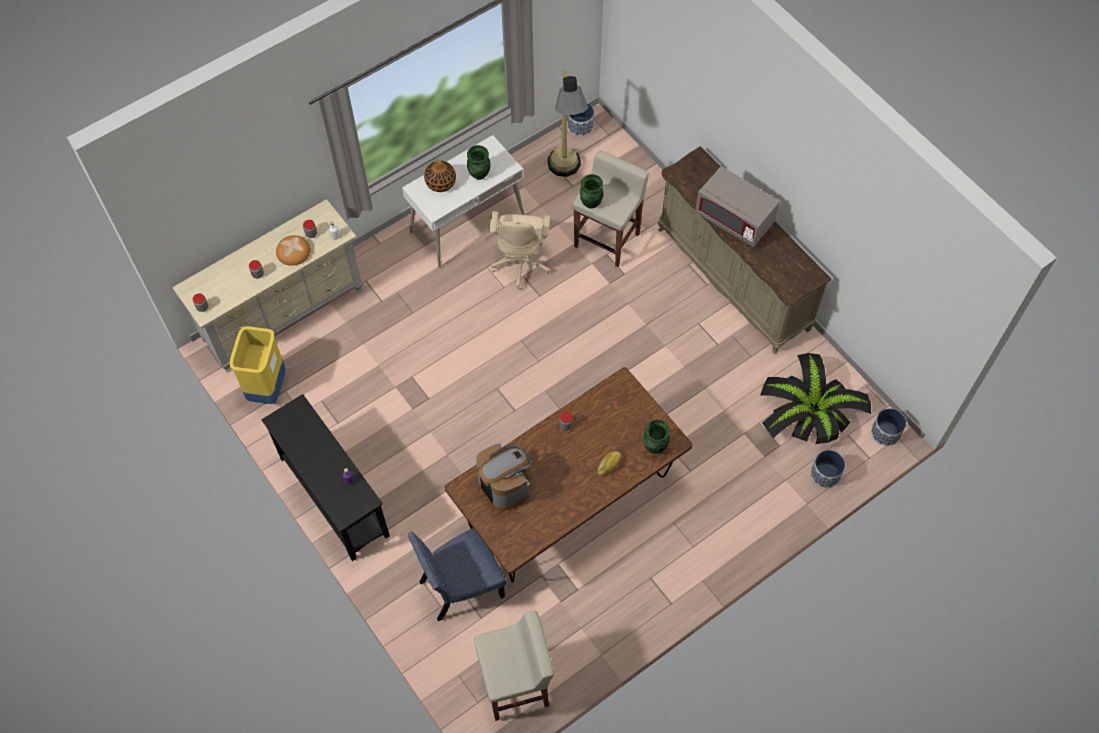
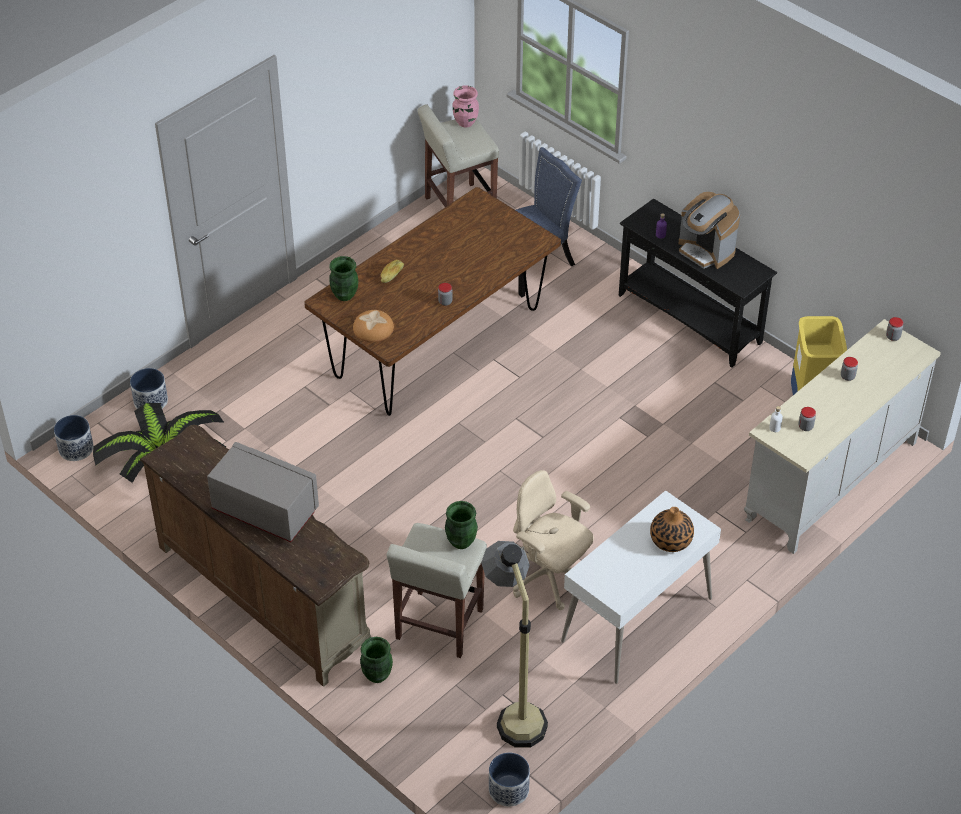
camera: 170 degrees right, 15 degrees down
(294, 251) = (817, 405): bread -> bread (373, 329)
(479, 174) = (622, 558): green vase -> green vase (376, 675)
(501, 683) = (465, 122): none -> pink vase
(505, 484) = (498, 247): coffee machine -> coffee machine (706, 251)
(521, 263) = (549, 579): beige office chair -> beige office chair turned 45 degrees counterclockwise

